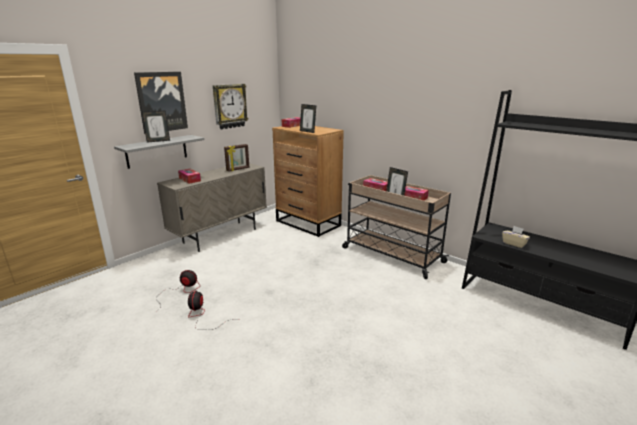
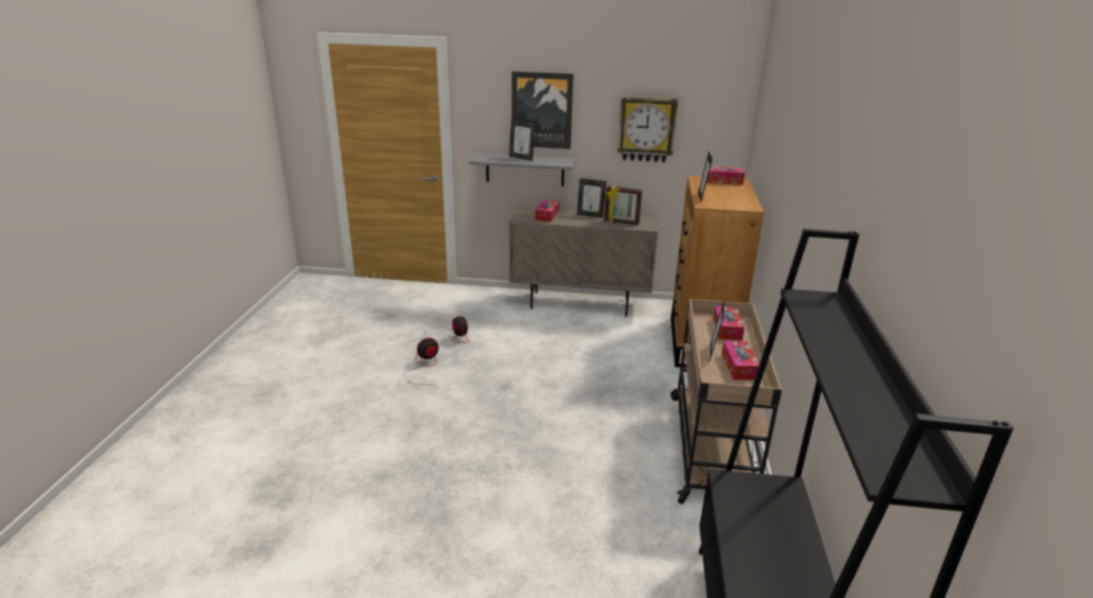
camera: 55 degrees right, 5 degrees up
(213, 172) = (590, 215): none -> picture frame
(514, 243) = (736, 520): beige tissue box -> none

